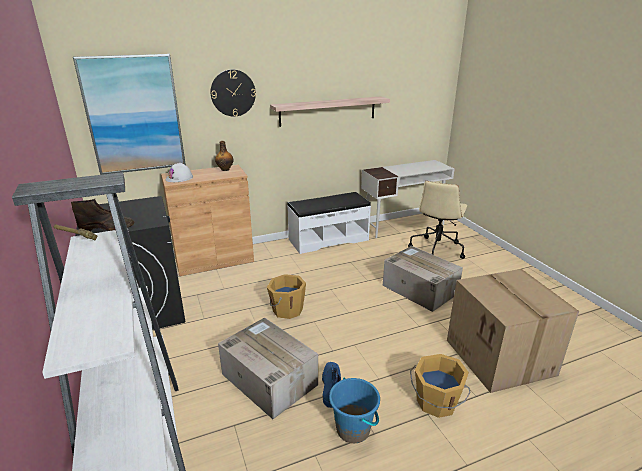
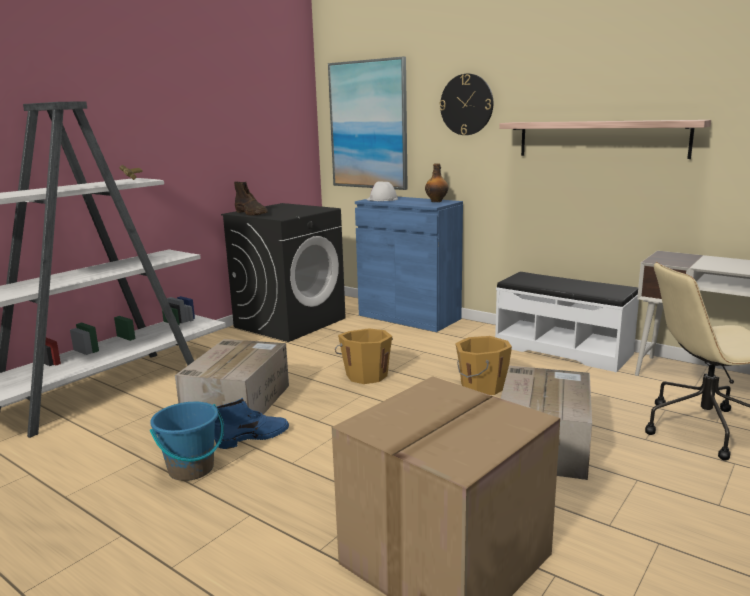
camera: 60 degrees right, 10 degrees down
(214, 260) = (409, 317): brown cabinet -> blue cabinet
(436, 402) = (278, 516): orange bucket -> orange bucket (481, 386)

